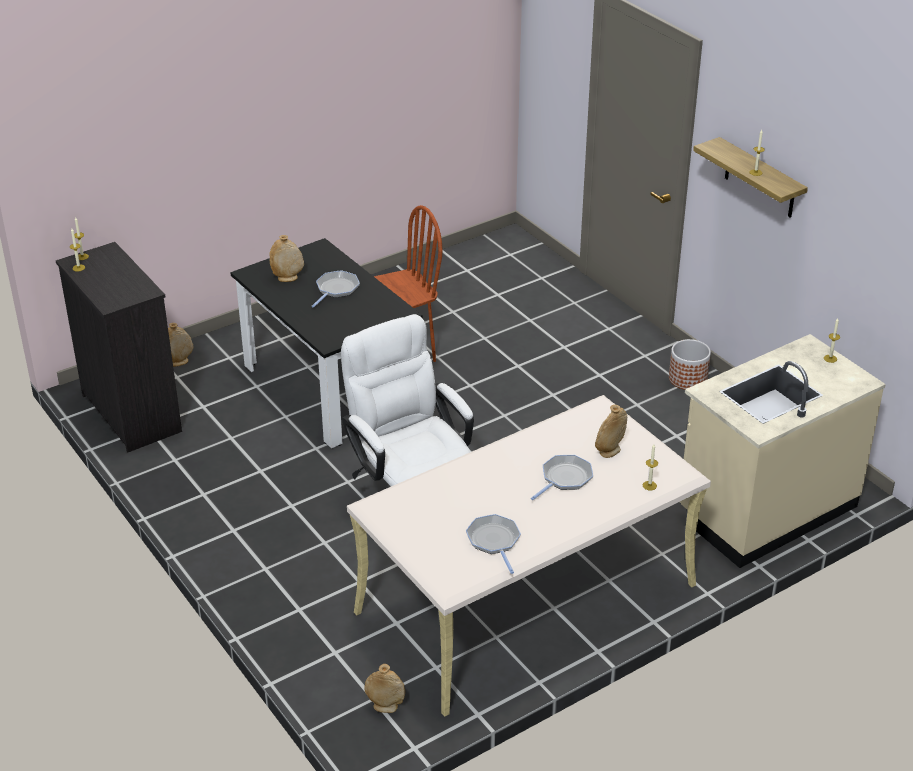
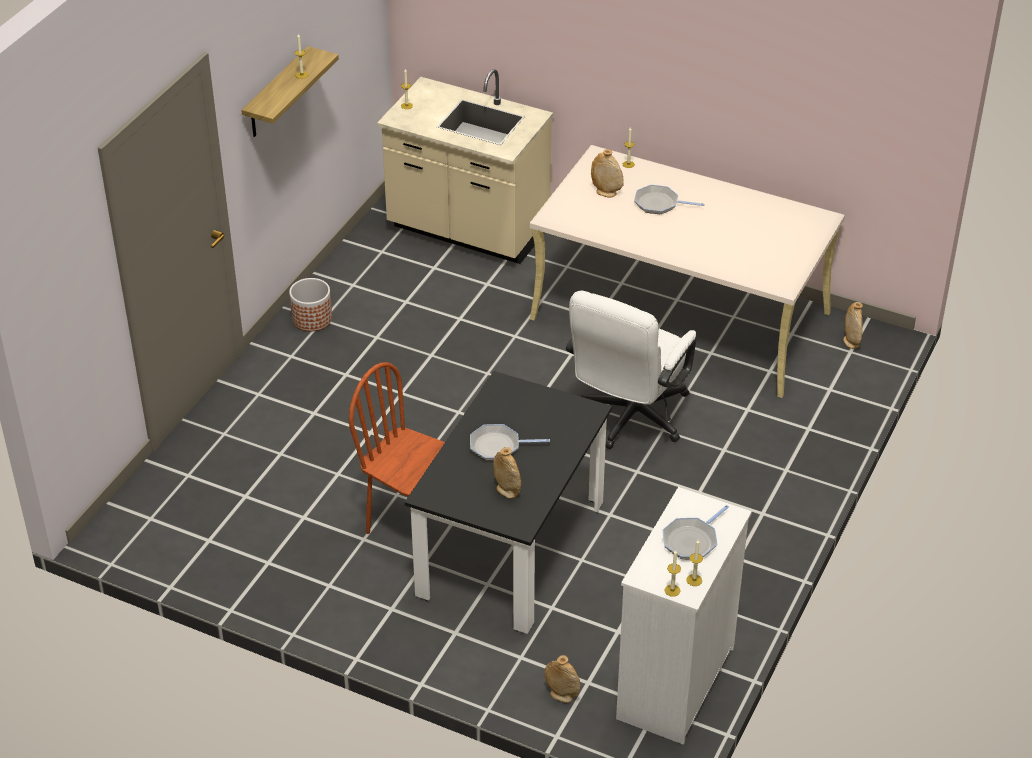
camera: 120 degrees left, 5 degrees up
(131, 412) = (674, 683): black dresser -> white dresser
(494, 541) = (760, 212): frying pan -> frying pan (691, 540)

